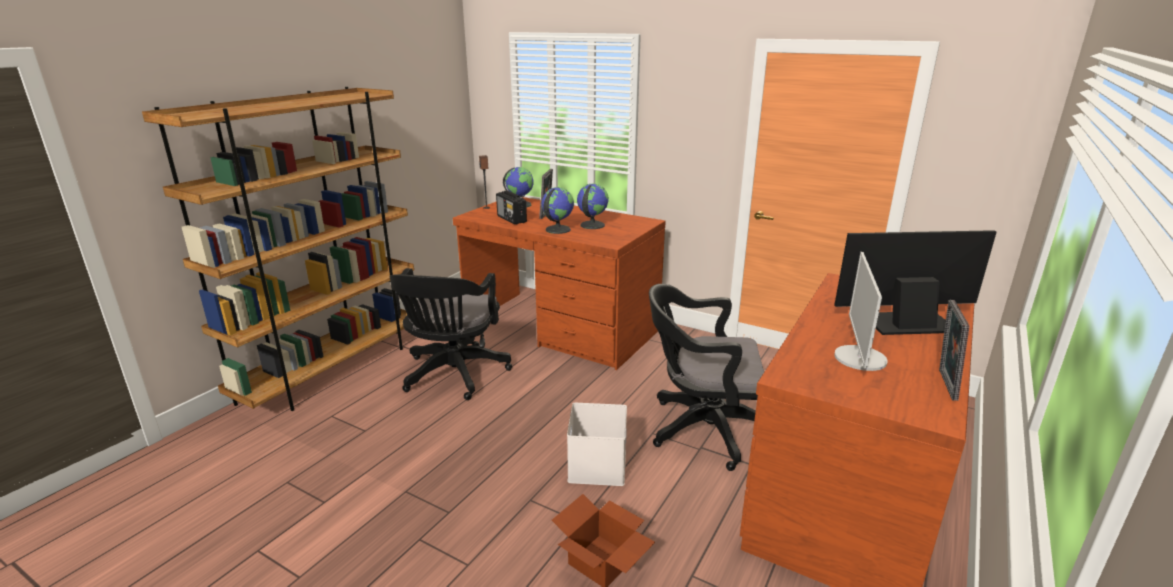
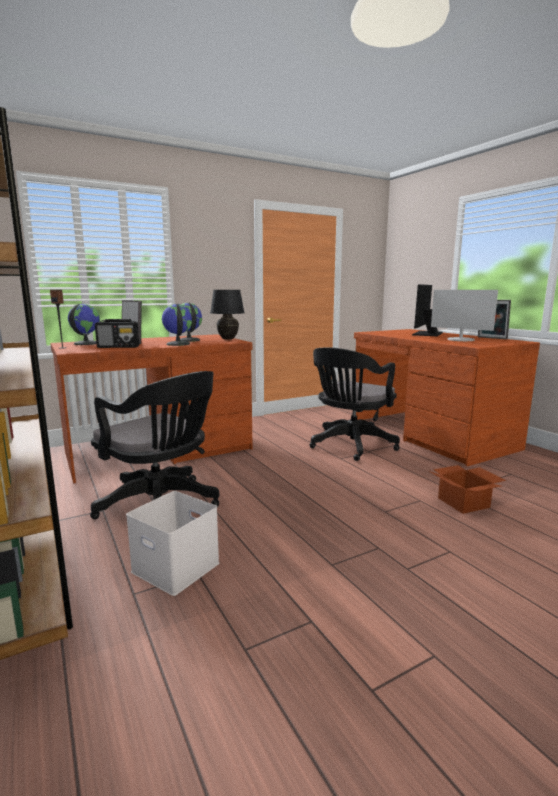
camera: 60 degrees left, 10 degrees down
(596, 465) = (361, 481): white storage box -> white storage box (173, 567)
(625, 235) = (228, 339): none -> black table lamp

